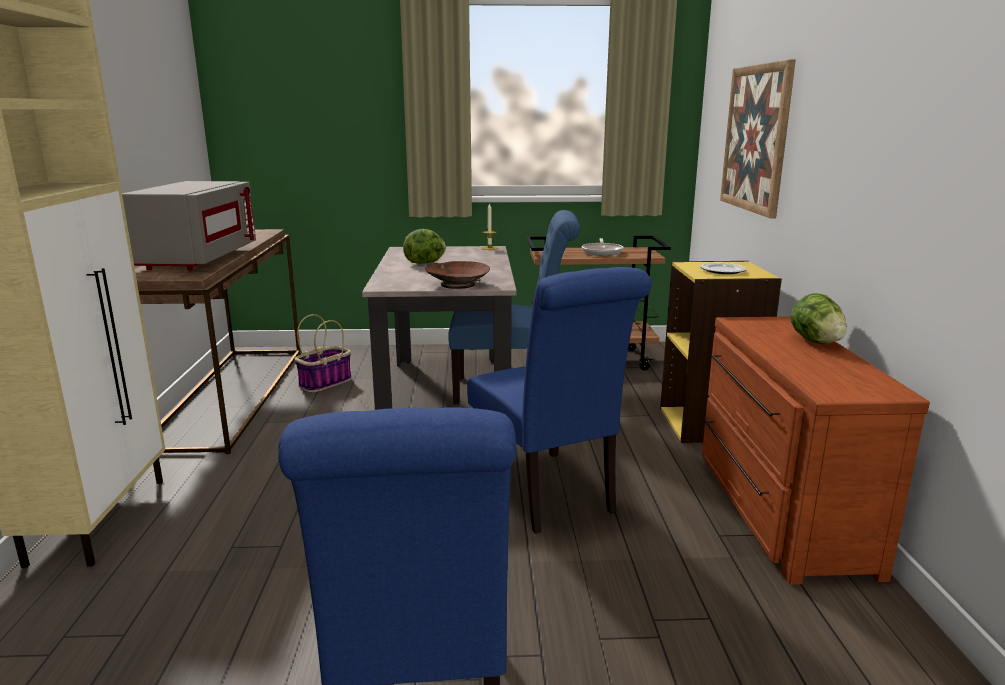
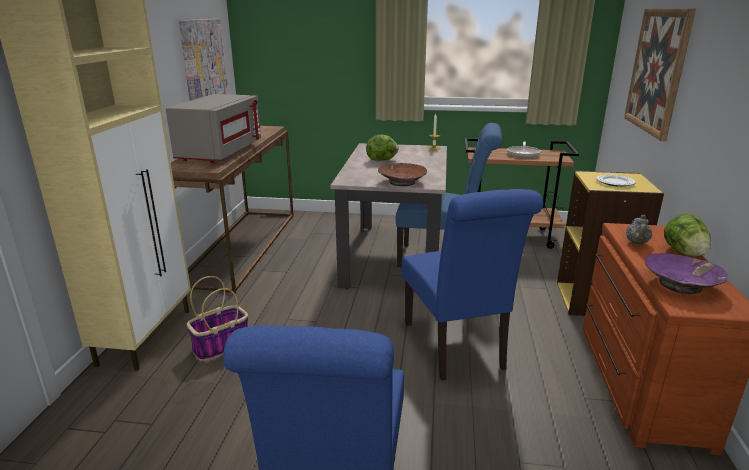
camera: 10 degrees right, 5 degrees up
(168, 142) = (204, 63): none -> picture
(325, 382) = (308, 241): basket -> basket (221, 345)
(760, 335) = (637, 243): none -> grey teapot
(822, 372) = (681, 284): none -> purple bowl

